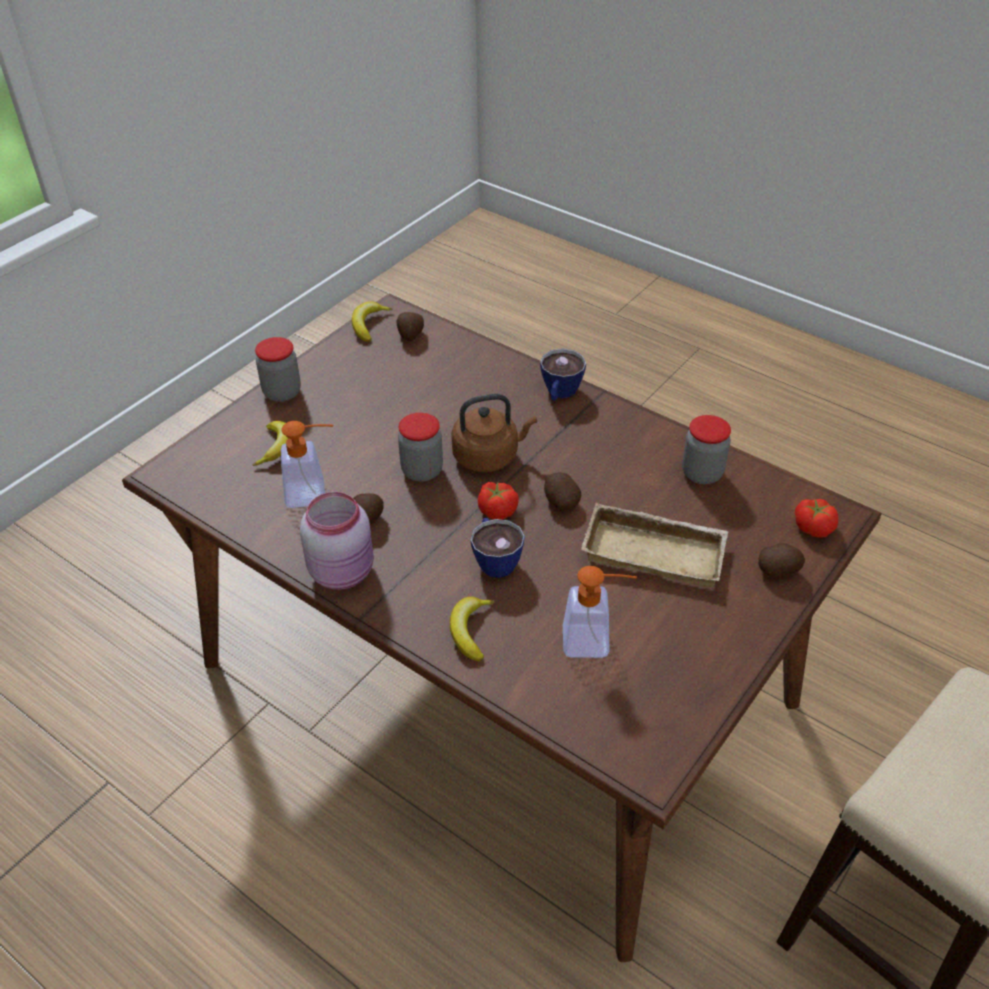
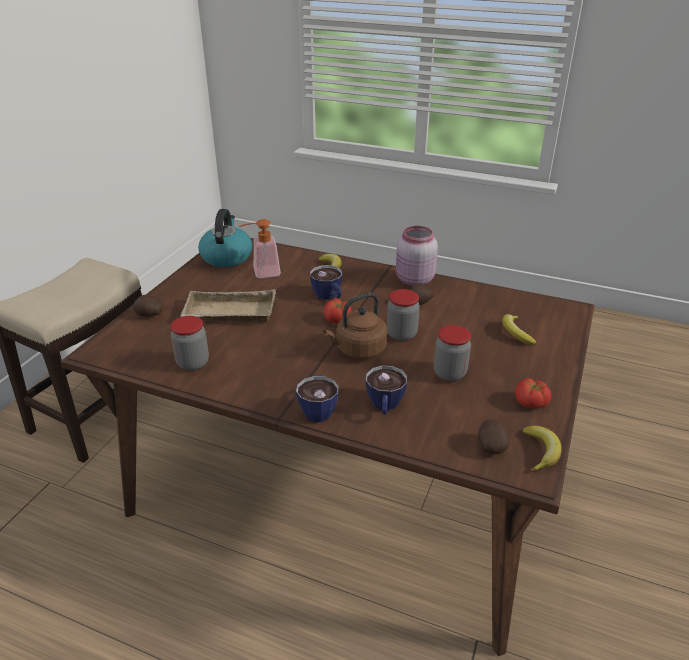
camera: 165 degrees right, 10 degrees down
(282, 393) = (552, 371): jar -> jar (449, 373)
(314, 493) = (463, 311): soap dispenser -> none
(489, 384) = (385, 407): none -> cup
(560, 501) = (297, 330): potato -> none
(659, 709) = (226, 257): none -> kettle
(813, 527) = (117, 341): tomato -> tomato (530, 403)

